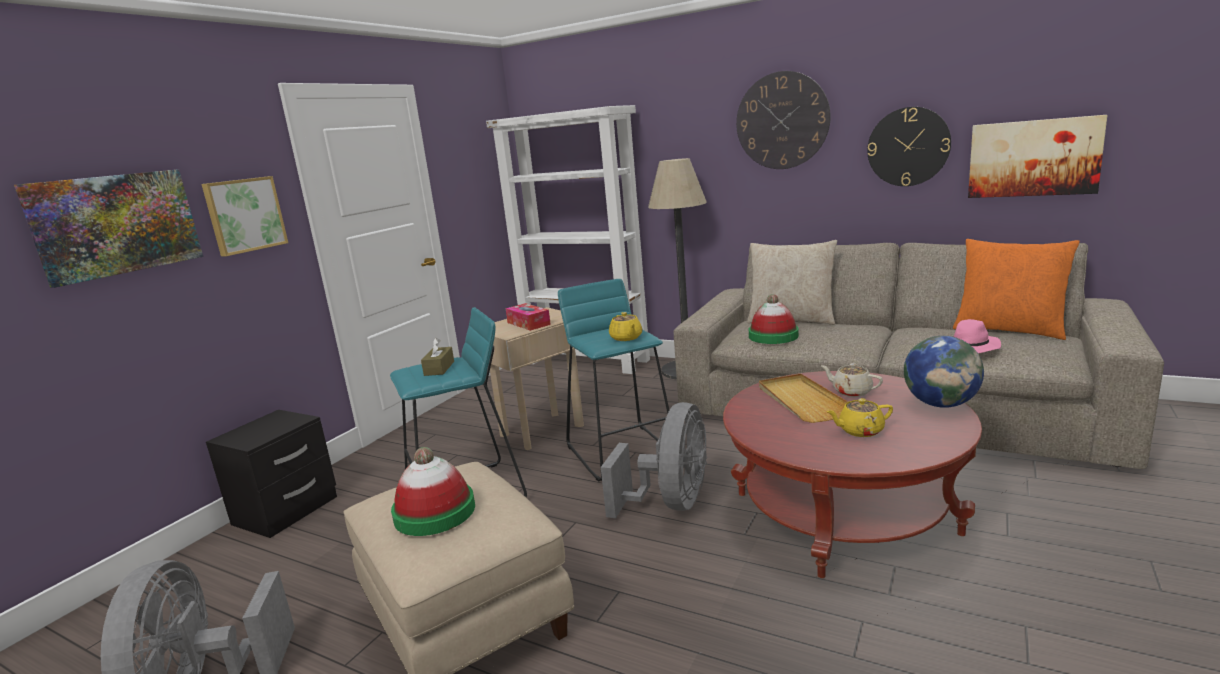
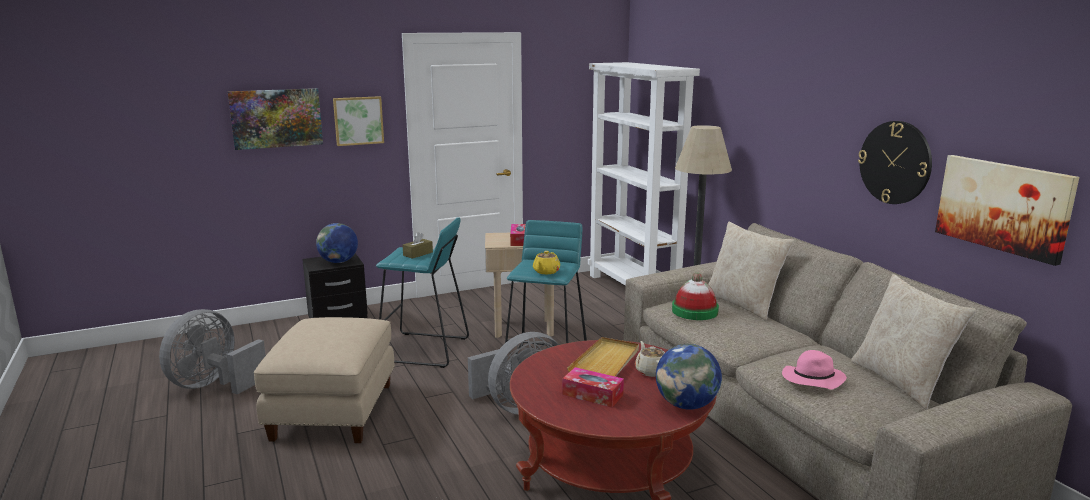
camera: 35 degrees right, 0 degrees up
(275, 426) = (338, 262): none -> globe
(434, 512) = (314, 335): hat -> none
(782, 121) = (801, 109): wall clock -> none
(860, 431) = (592, 395): yellow teapot -> tissue box
(1009, 330) = (901, 382): orange pillow -> beige pillow

